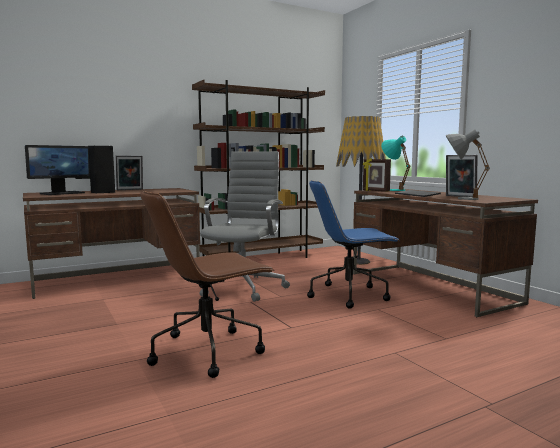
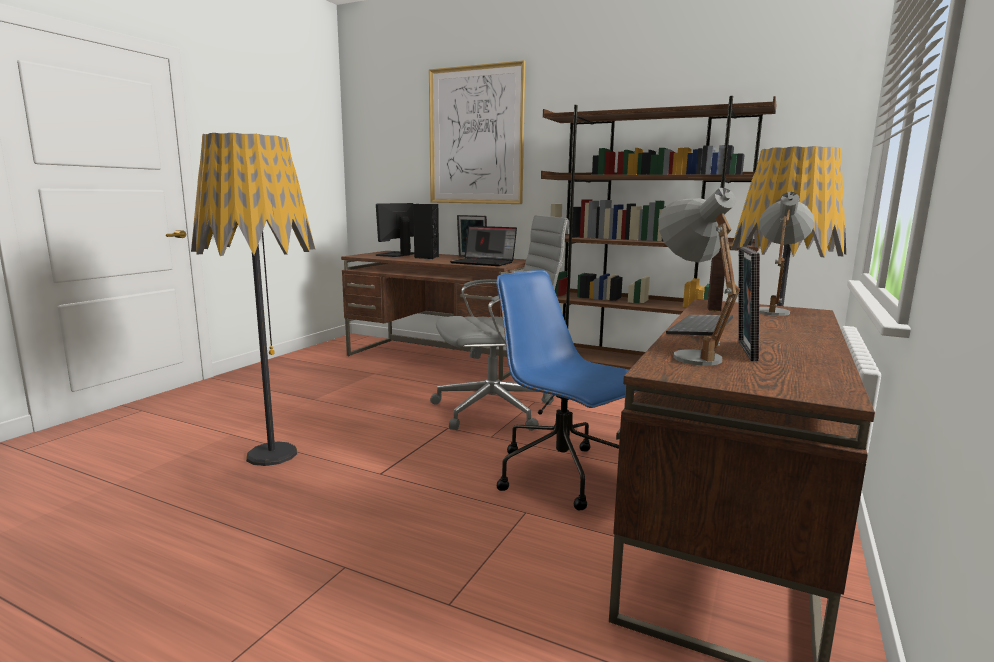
camera: 55 degrees right, 5 degrees up
(62, 193) = (397, 254): monitor -> monitor turned 105 degrees clockwise
(117, 92) = (476, 136): none -> picture
(167, 191) = (484, 263): none -> laptop
(208, 351) = (272, 454): brown office chair -> floor lamp
(393, 190) = (774, 310): turquoise table lamp -> grey table lamp

